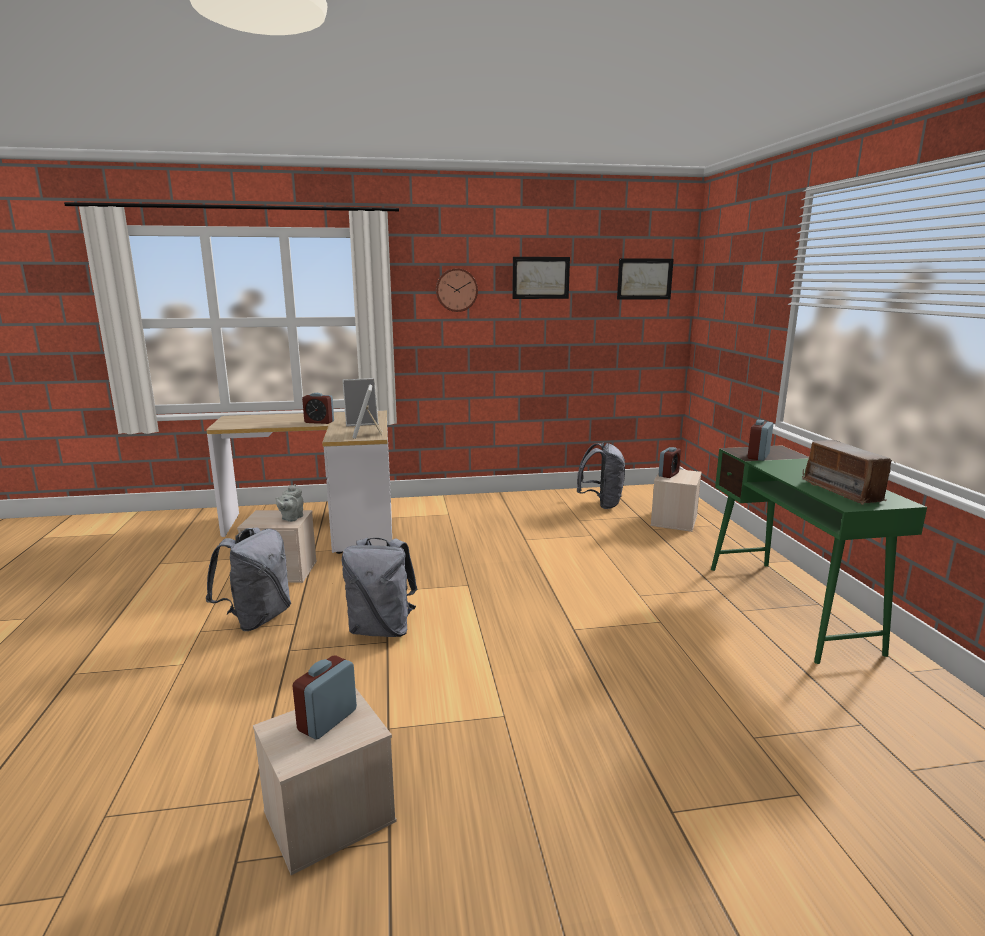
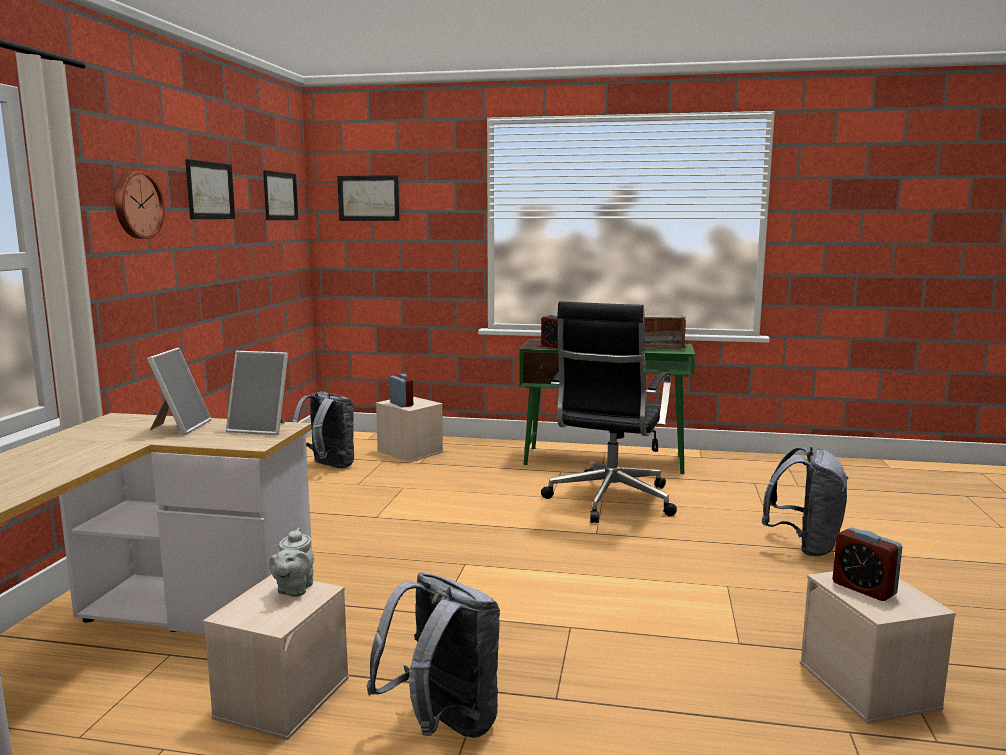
camera: 70 degrees left, 5 degrees down
(291, 518) = (293, 589): grey teapot -> grey teapot turned 60 degrees clockwise
(319, 422) = (111, 447): alarm clock -> none
(382, 629) = (539, 627): grey backpack -> grey backpack (804, 546)
(663, 625) = (609, 501): none -> black office chair
(724, 280) = (368, 198): none -> picture

